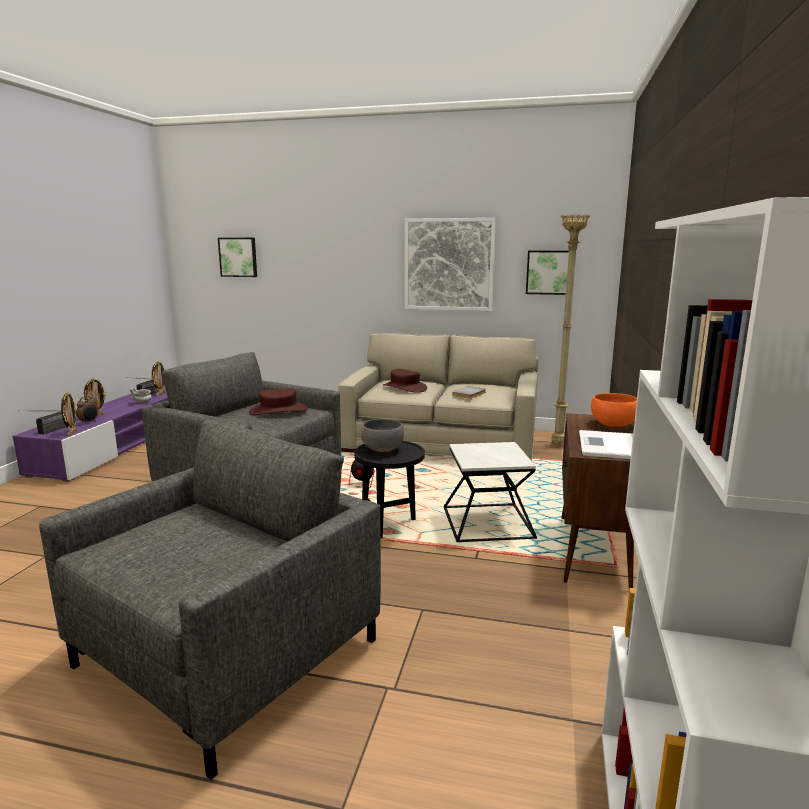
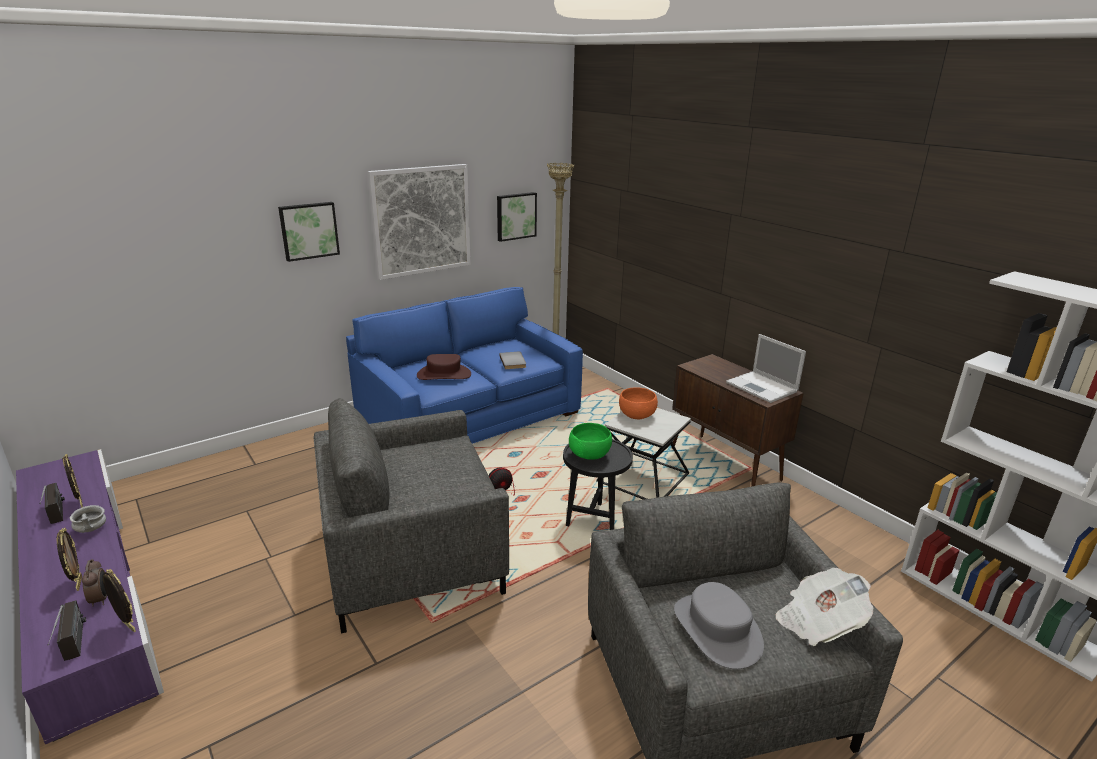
camera: 50 degrees left, 10 degrees up
(158, 538) = (717, 629): none -> grey hat
(215, 579) = (818, 622): none -> newspaper
(238, 257) = (109, 249): picture -> picture (309, 230)
(278, 411) = (435, 458): brown hat -> none
(382, 449) = (589, 454): grey bowl -> green bowl
(443, 441) = (469, 415): beige sofa -> blue sofa
(613, 424) = (721, 365): orange bowl -> orange bowl (637, 415)

